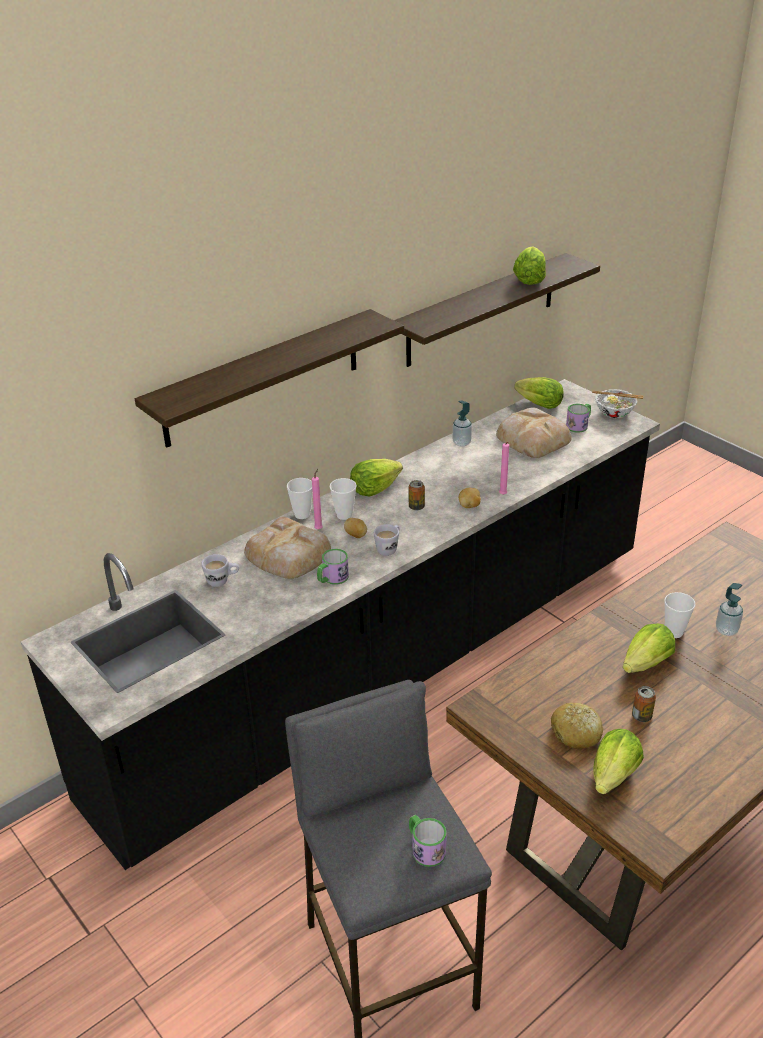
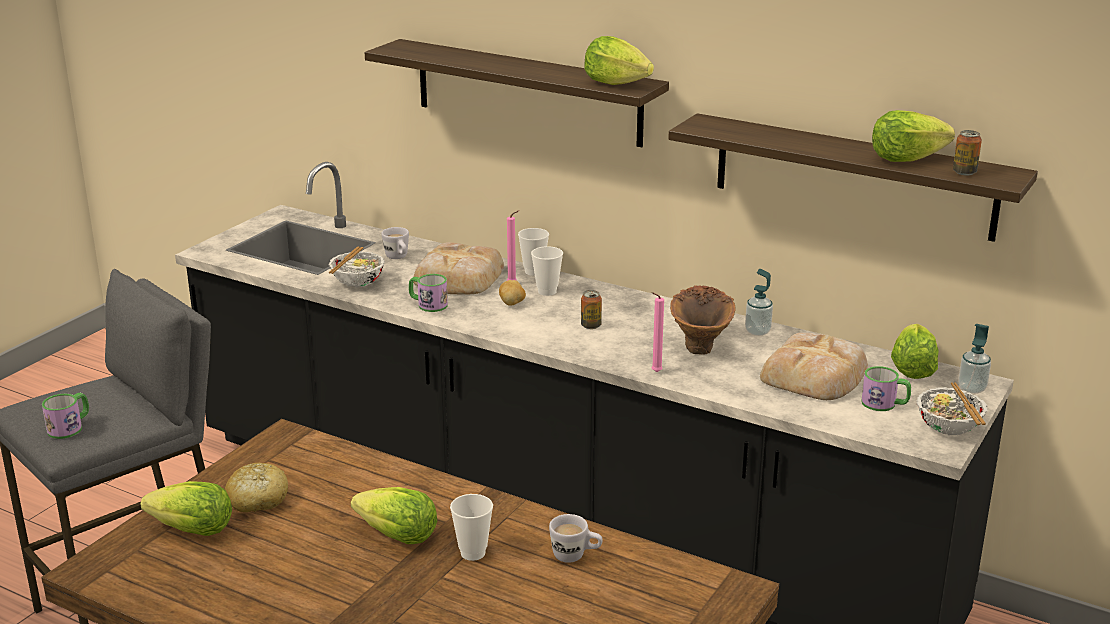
camera: 70 degrees right, 10 degrees down
(261, 612) = (357, 283): none -> bowl
(374, 489) = (610, 298): lettuce -> lettuce (616, 83)
(389, 548) = (499, 323): white mug -> white mug (575, 556)
(469, 506) = (615, 355): potato -> none
(470, 468) = (701, 344): none -> brown vase
(641, 716) = (298, 541): can -> can (964, 172)
(726, 630) = (497, 596): soap dispenser -> soap dispenser (972, 388)

